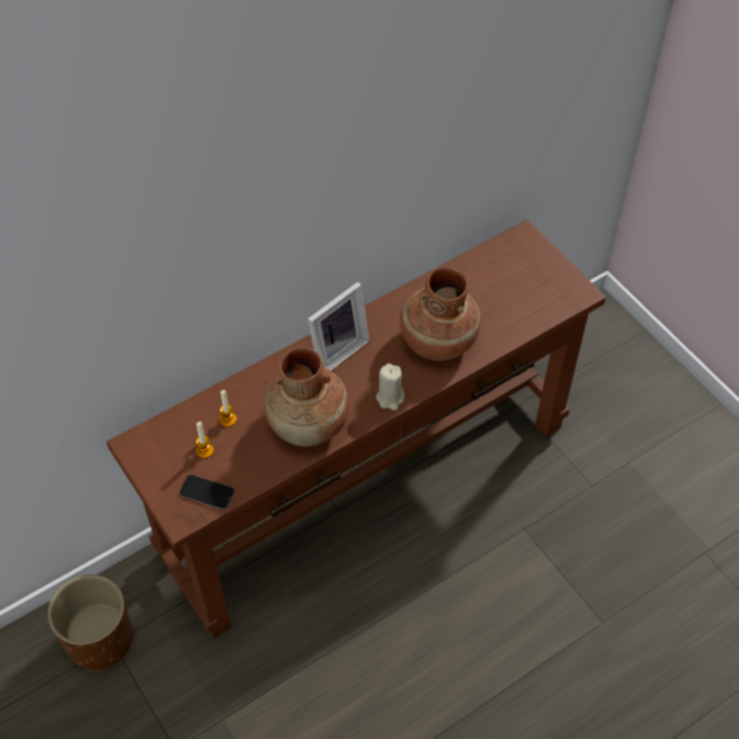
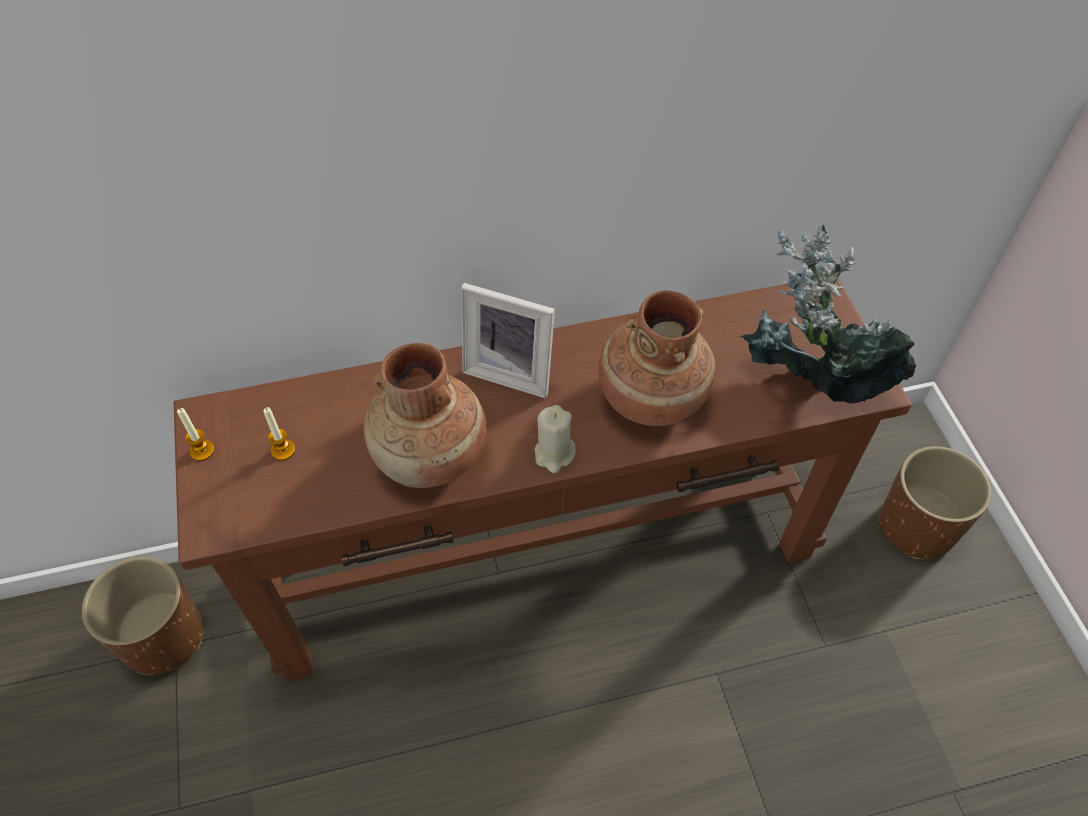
camera: 20 degrees right, 0 degrees up
(207, 492) = (257, 507): phone -> none
(227, 419) = (332, 418): candle -> candle (202, 450)
(336, 350) = (511, 371): picture frame -> picture frame turned 45 degrees clockwise
(535, 307) = (804, 390): none -> potted plant
(627, 382) = (917, 527): none -> brown planter

